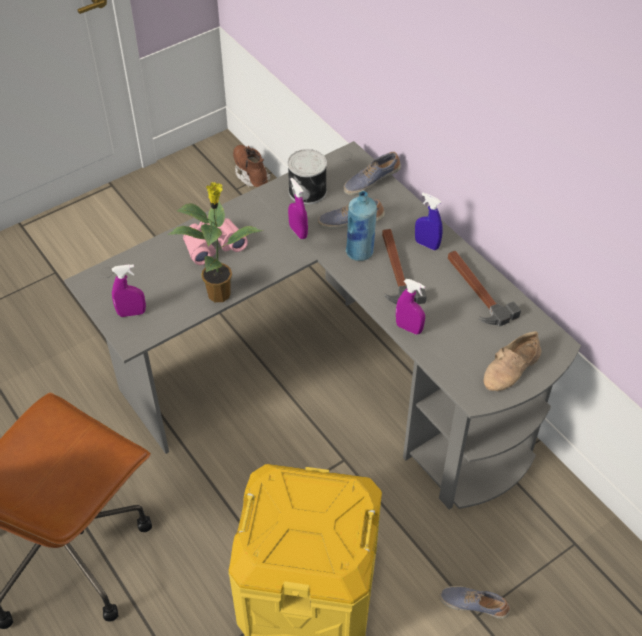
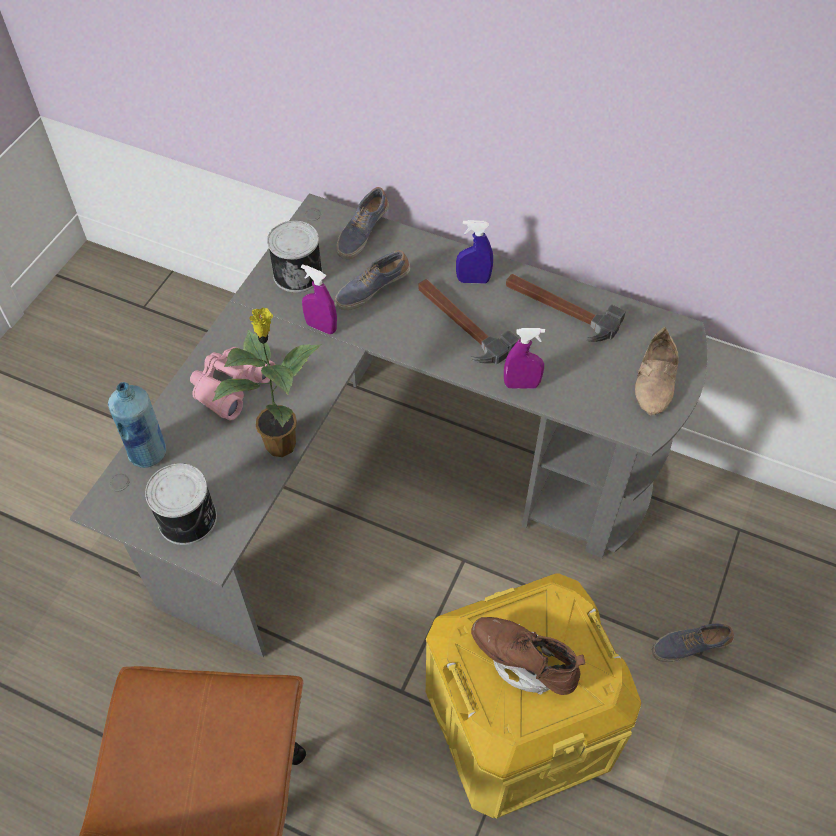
camera: 30 degrees left, 5 degrees up
(131, 313) = (189, 519): purple spray bottle -> can
(251, 174) = (149, 282): brown boot -> brown boot (523, 662)
(360, 252) = (408, 321): blue bottle -> blue bottle (148, 453)

